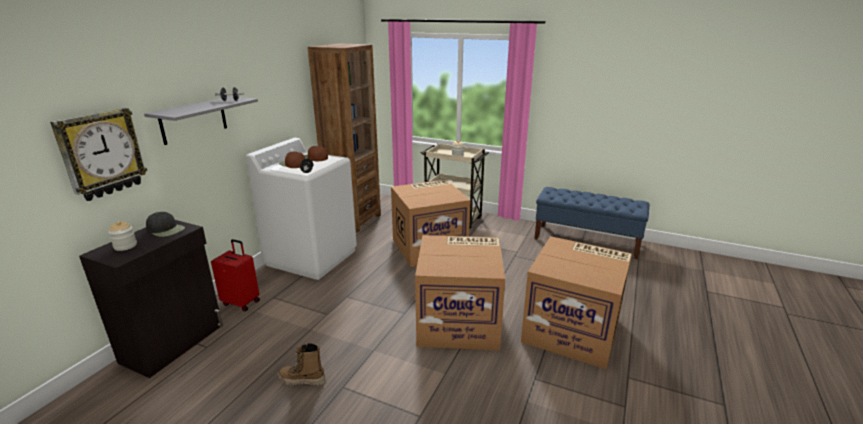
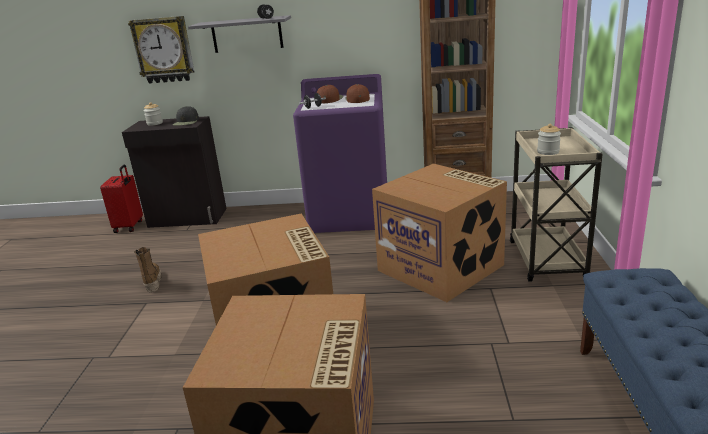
camera: 70 degrees right, 0 degrees up
(241, 302) = (252, 217): red suitcase -> red suitcase (129, 226)
(312, 257) = (350, 215): white washing machine -> purple washing machine

